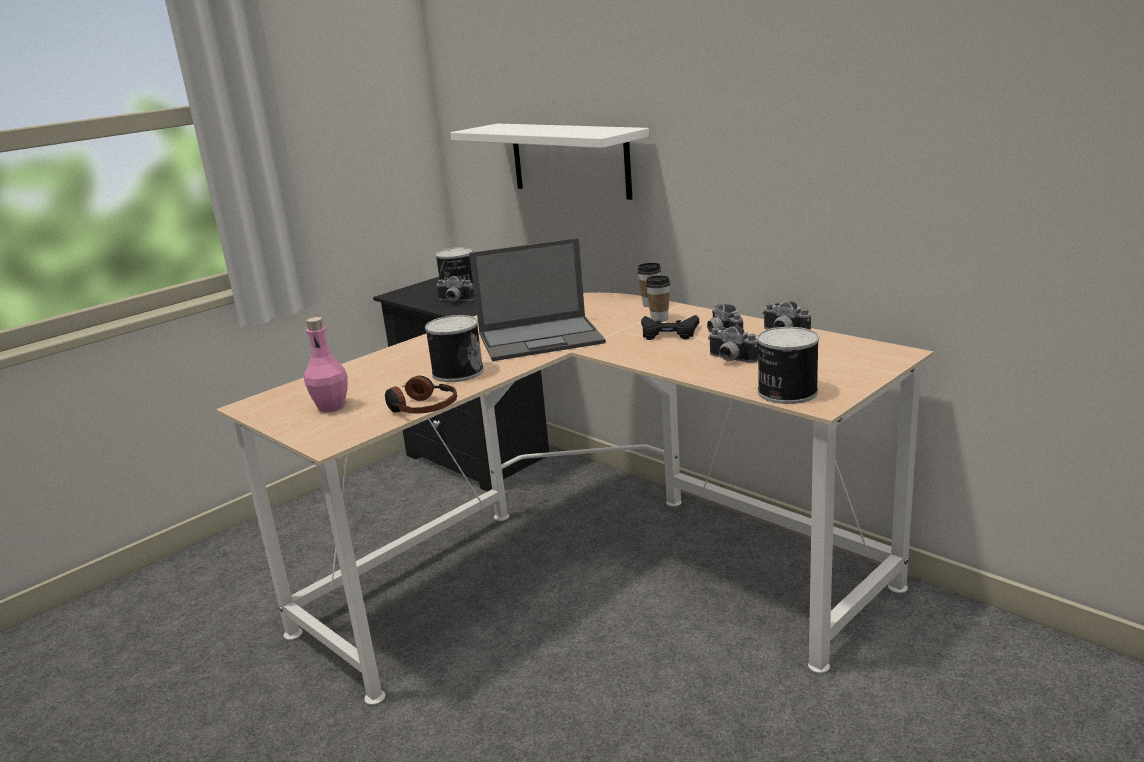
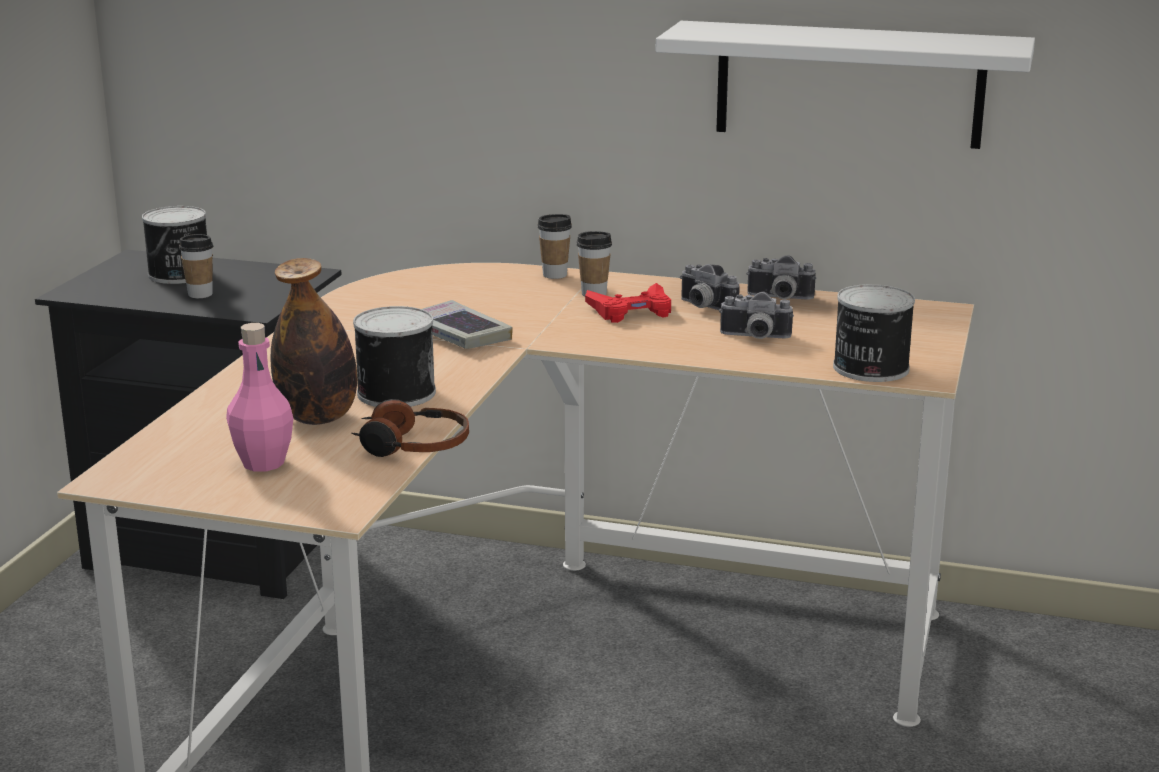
camera: 30 degrees left, 0 degrees up
(396, 382) = (318, 418): none -> bottle
(454, 301) = (200, 294): camera -> cup
(542, 338) = (458, 334): laptop -> book
(569, 159) = (389, 64): white shelf -> white shelf (849, 84)
(669, 333) = (631, 311): black game controller -> red game controller

